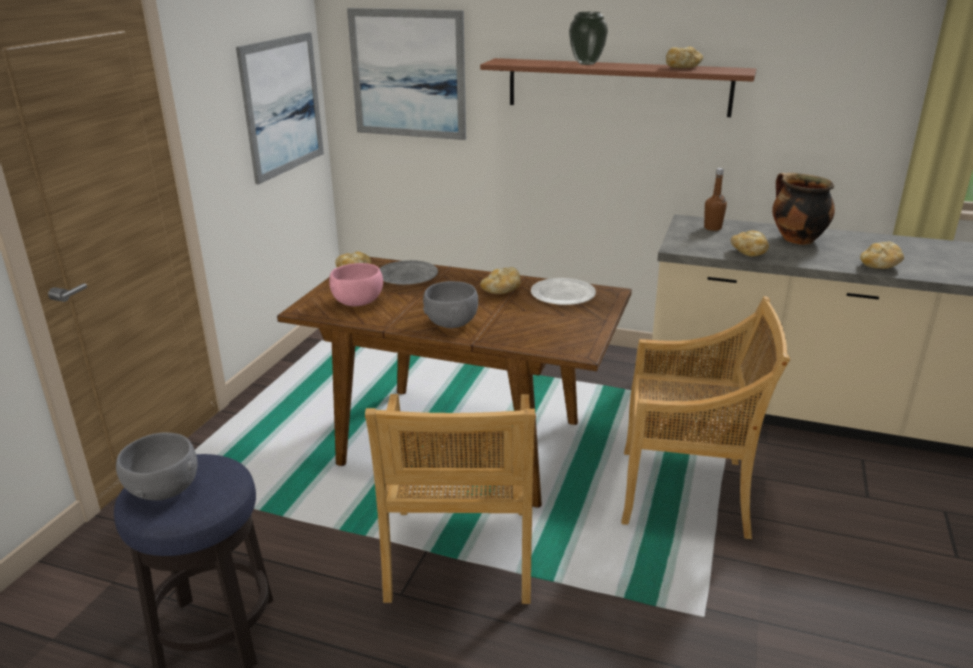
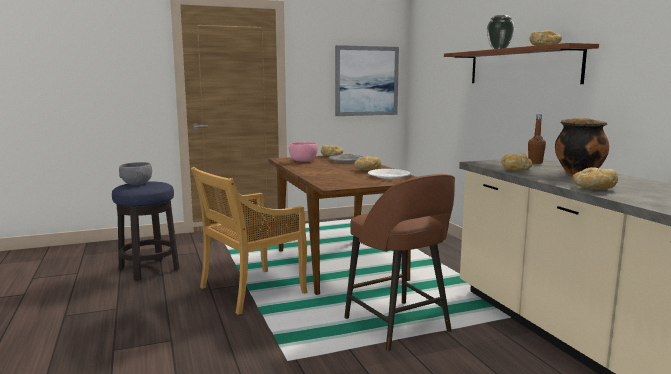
camera: 50 degrees right, 15 degrees down
(408, 74) = (435, 68): picture -> none
(452, 323) = (313, 171): grey bowl -> none
(686, 492) = (398, 326): beige chair -> brown stool

